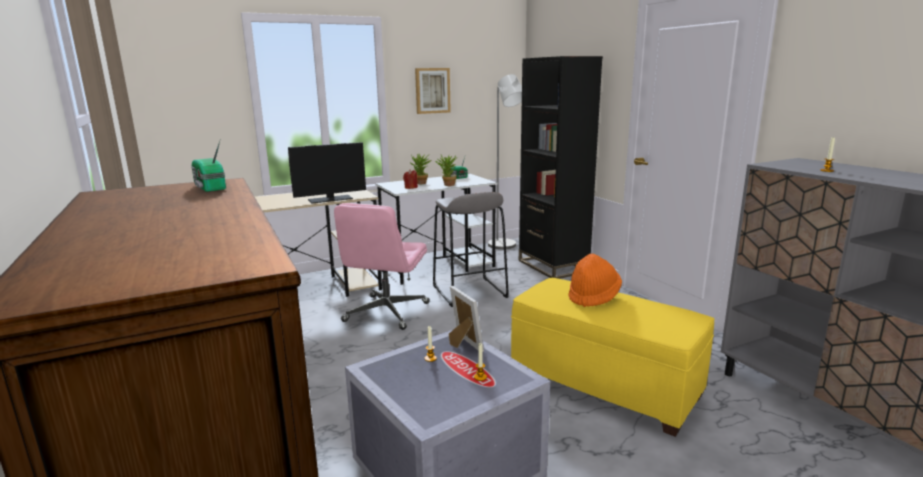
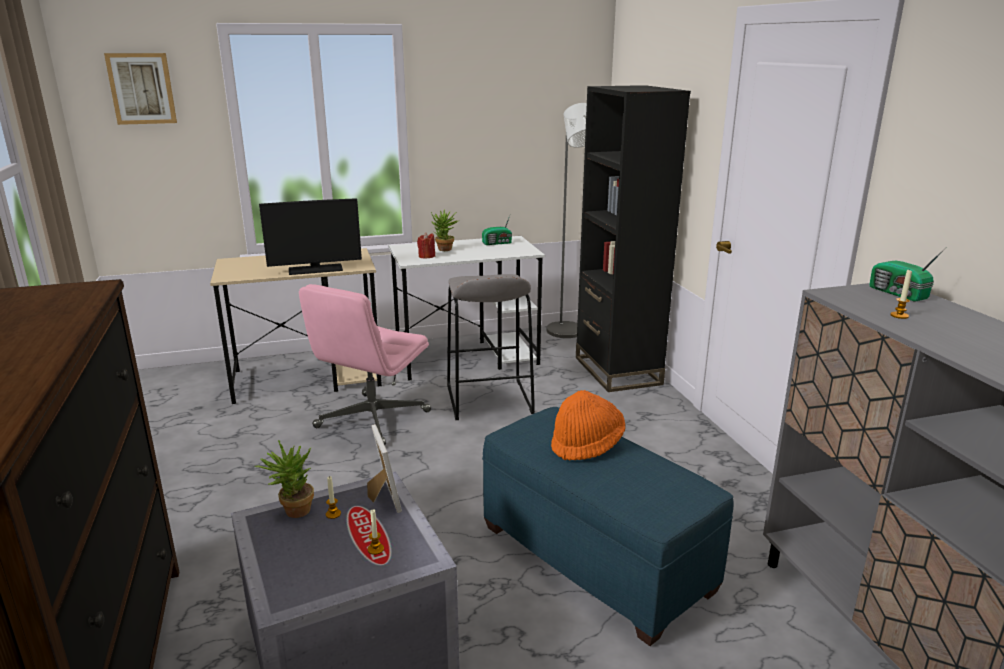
camera: 10 degrees right, 5 degrees up
(209, 187) = (63, 298): radio -> radio (898, 294)
(432, 90) = (473, 122): picture -> picture (142, 88)
(447, 185) = (476, 255): potted plant -> potted plant (292, 511)
(602, 385) = (593, 558): yellow ottoman -> blue ottoman

